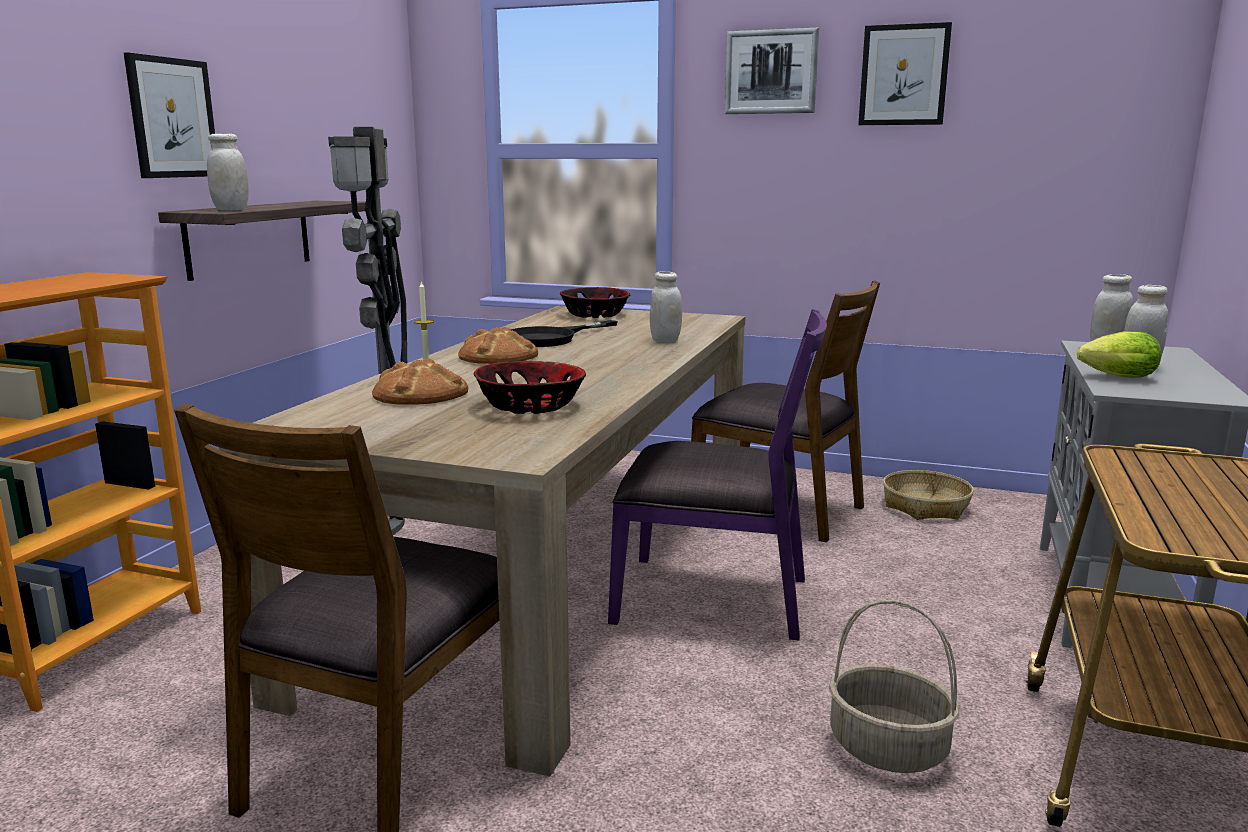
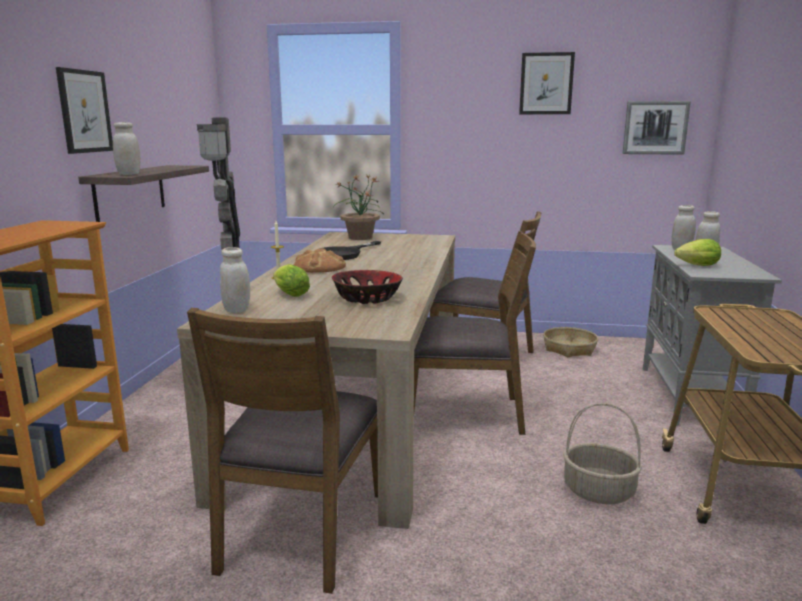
camera: 10 degrees left, 0 degrees up
(419, 394) = (289, 294): bread -> lettuce
(595, 315) = (360, 237): bowl -> potted plant
(665, 341) = (418, 253): white jar -> white jar (236, 310)
(713, 598) = (464, 413): purple chair -> brown chair
(771, 72) = (463, 80): picture -> picture (655, 128)

